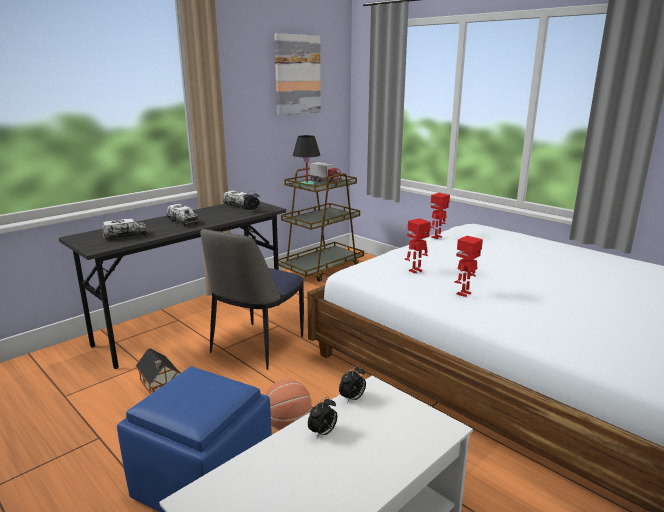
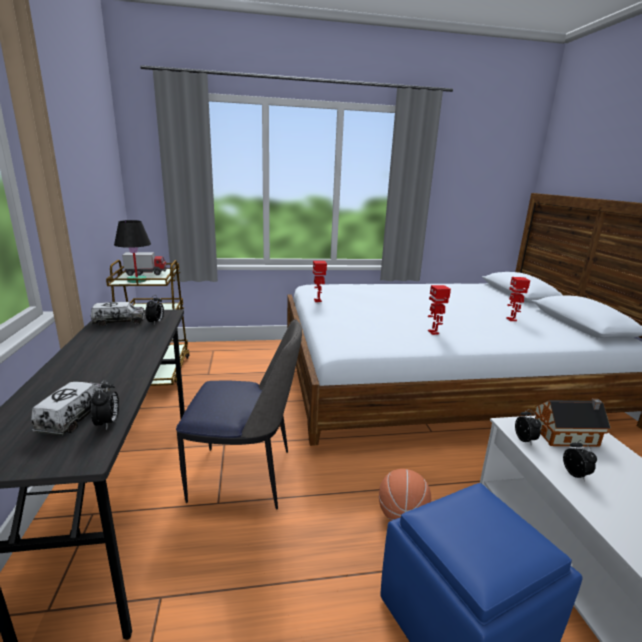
camera: 55 degrees left, 0 degrees up
(125, 243) = (108, 423): none -> alarm clock
(160, 385) = (235, 596): toy house -> toy house (568, 436)
(182, 221) = (103, 362): toy truck -> none
(256, 346) = (245, 476): chair -> chair turned 60 degrees counterclockwise
(297, 75) = (90, 143): picture -> none
(416, 271) = (374, 329): toy robot -> toy robot (512, 319)

